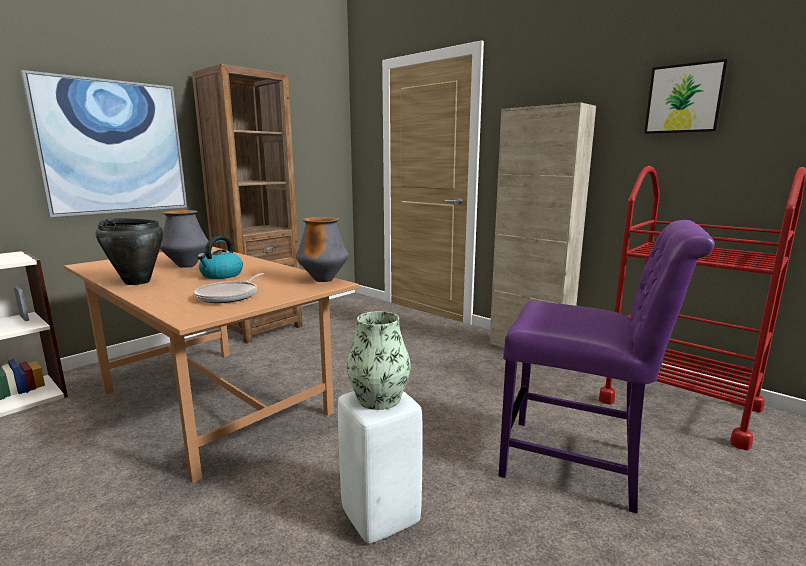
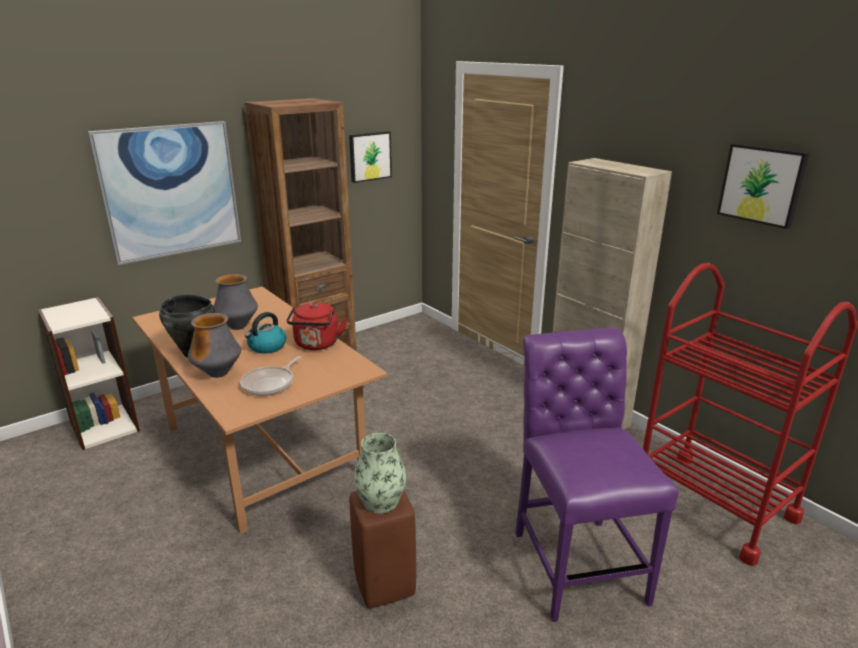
camera: 10 degrees right, 10 degrees up
(276, 272) = (316, 345): none -> red kettle
(307, 143) = (369, 156): none -> picture
(323, 280) = (356, 363): vase -> vase (218, 374)
(380, 517) = (384, 586): white stool -> brown stool
(579, 465) = (576, 560): purple chair -> purple chair turned 135 degrees counterclockwise

